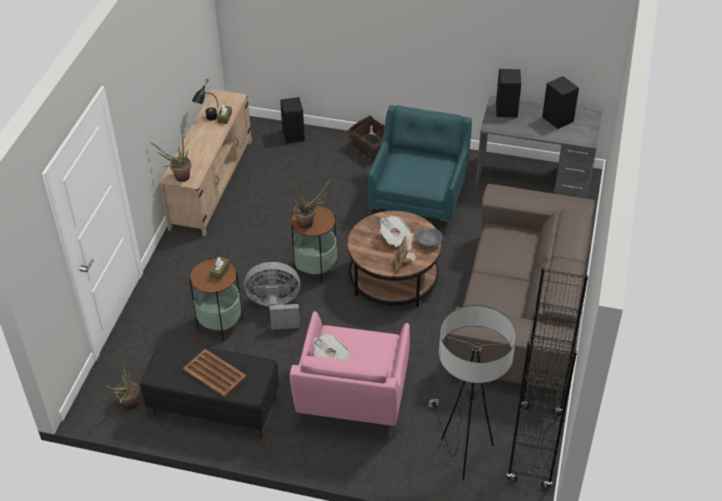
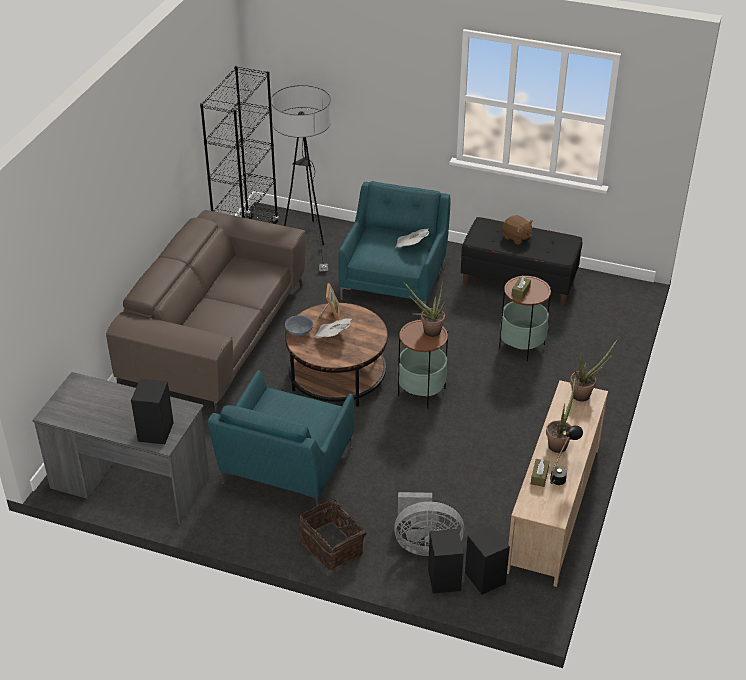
camera: 175 degrees left, 5 degrees down
(128, 405) = (597, 287): potted plant -> potted plant (559, 443)
(215, 374) = (516, 237): brown tray -> brown plush toy
(276, 308) = (465, 356): grey fan -> grey fan (425, 545)
(352, 398) = (394, 280): pink armchair -> turquoise armchair
(558, 119) = (95, 412): black speaker -> black speaker (484, 577)

